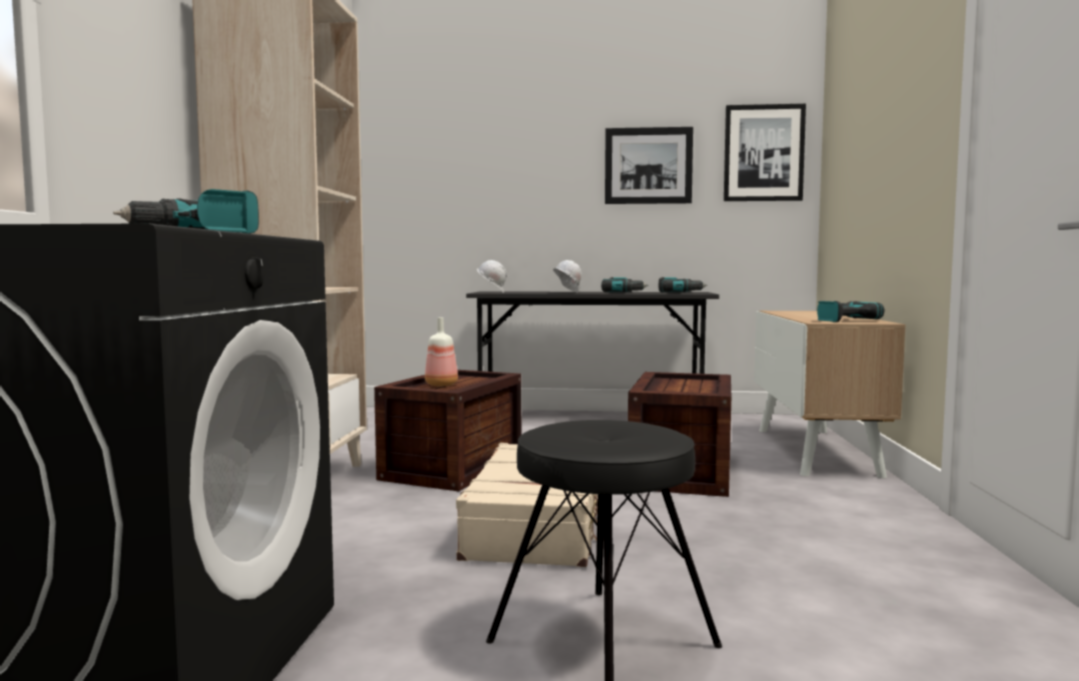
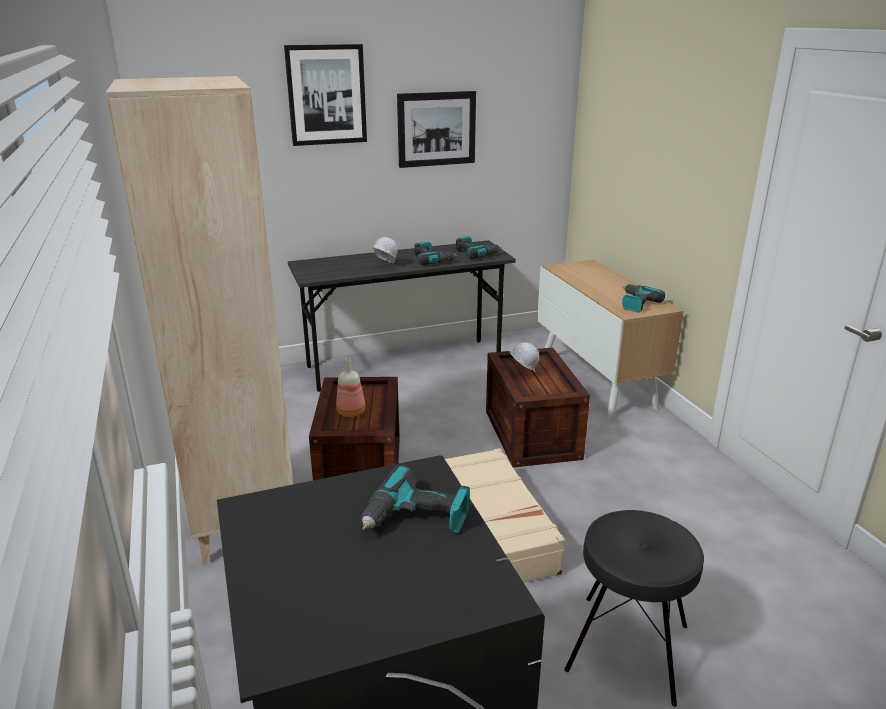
camera: 25 degrees left, 20 degrees up
(492, 292) = (315, 273): white hard hat -> white hard hat (522, 373)
(763, 153) = (532, 114): picture -> picture (326, 95)

